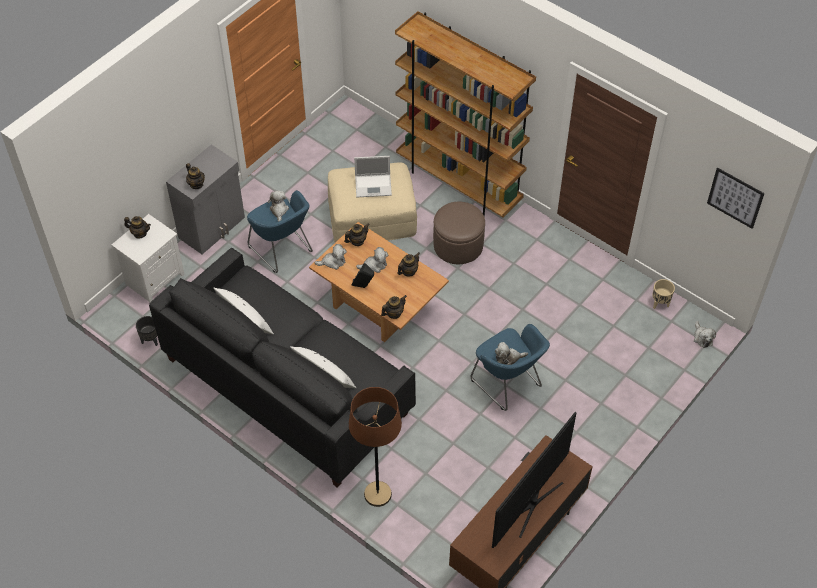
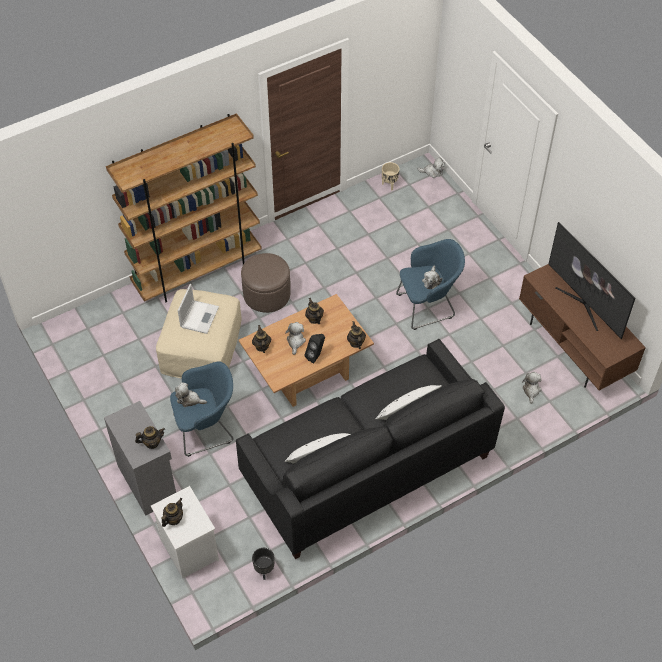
camera: 70 degrees left, 0 degrees up
(333, 262) = (277, 371): plush toy -> plush toy (531, 390)
(377, 494) = (503, 429): brown floor lamp -> none
(735, 198) = (413, 51): picture -> none

